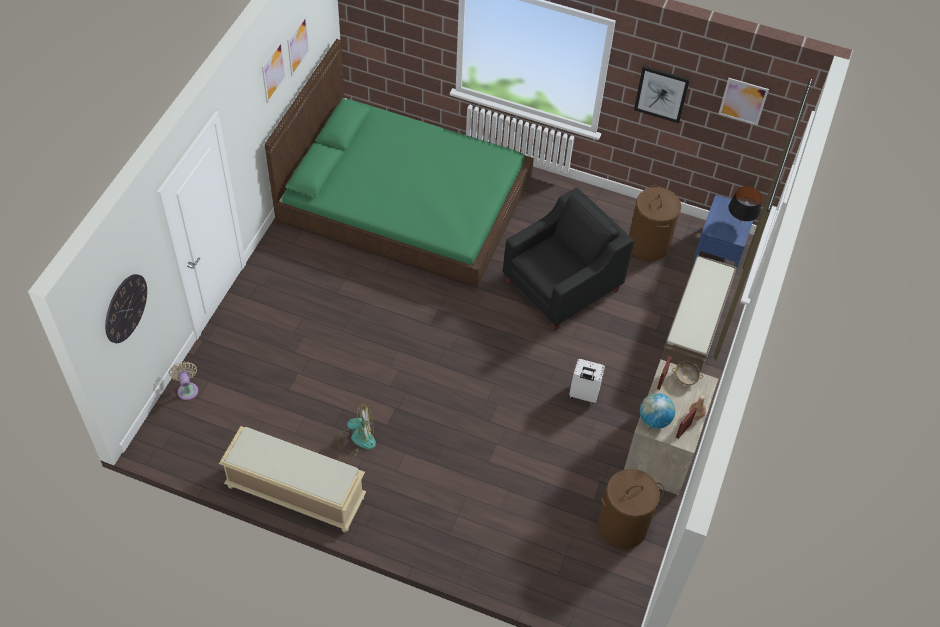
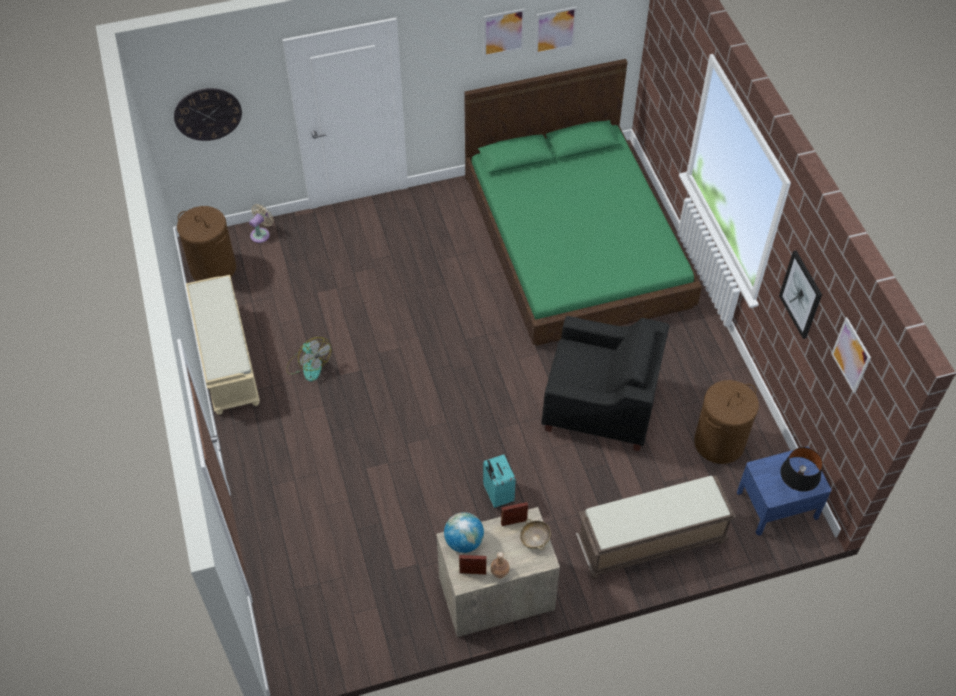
camera: 55 degrees right, 0 degrees up
(583, 395) = (497, 495): white suitcase -> turquoise suitcase
(622, 526) = (385, 610): brown laundry basket -> brown laundry basket (213, 268)

